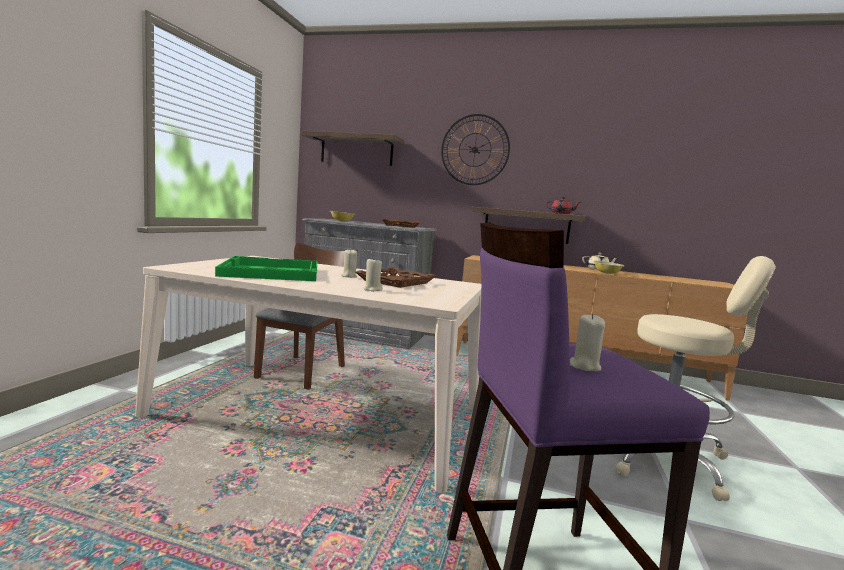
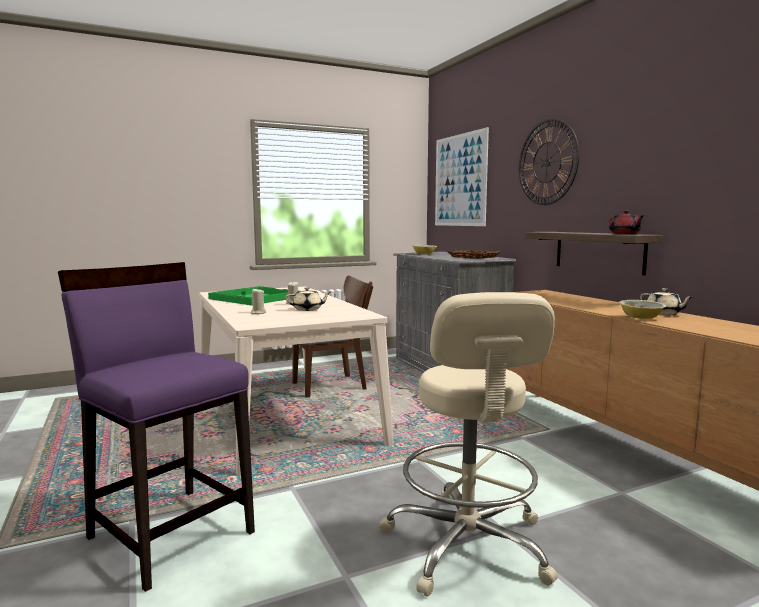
camera: 50 degrees right, 0 degrees up
(356, 150) = (460, 180): shelf -> picture
(395, 282) = (308, 309): brown tray -> beige teapot
(584, 366) = (146, 364): beige candle -> none

